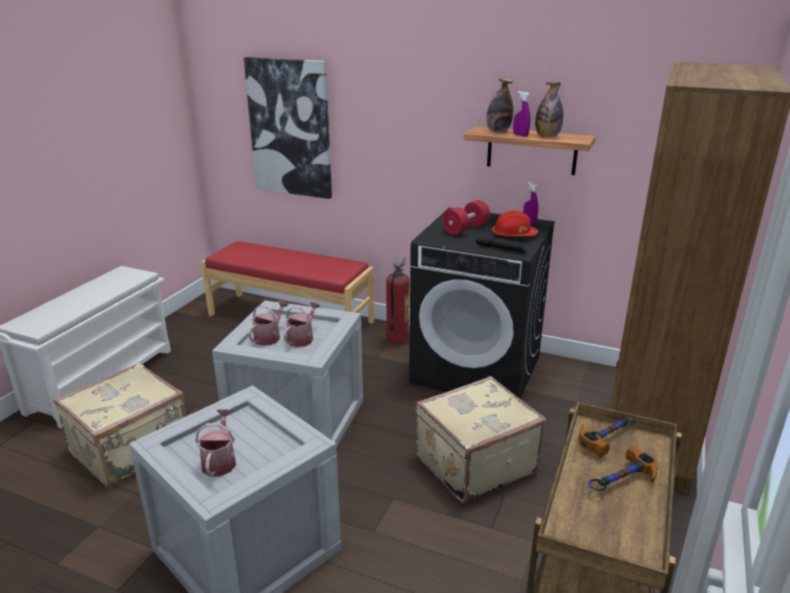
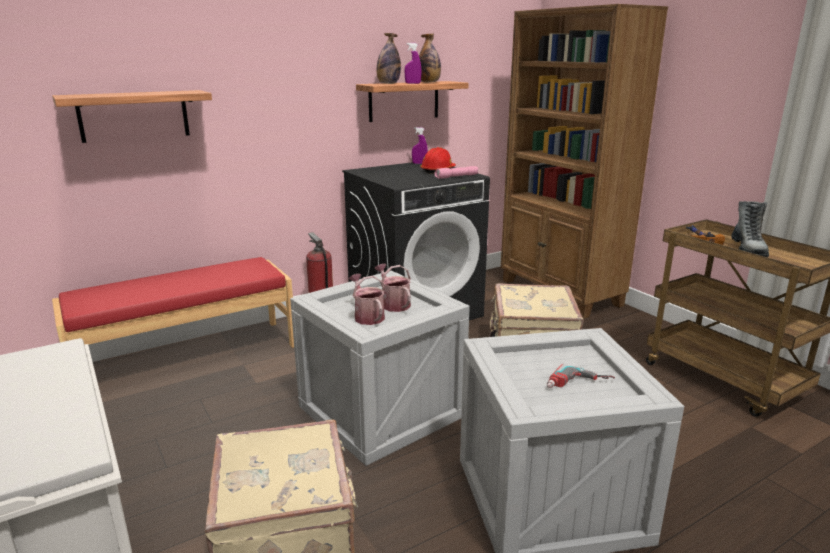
camera: 55 degrees left, 5 degrees down
(220, 461) = (579, 386): watering can -> power drill
(290, 128) = (134, 116): picture -> shelf
(465, 229) = (399, 175): red dumbbell -> none
(500, 249) = (456, 177): black flashlight -> pink flashlight
(620, 483) = (748, 249): hammer -> boot

